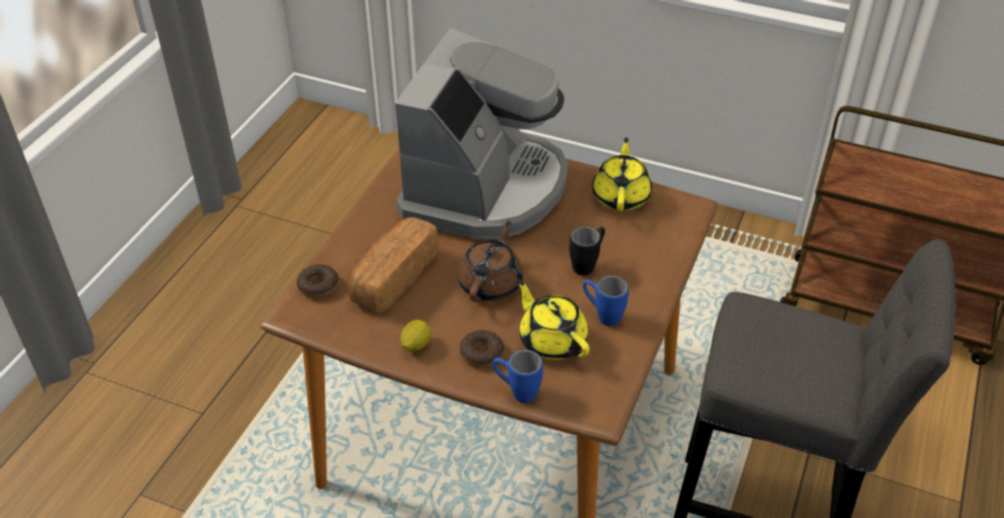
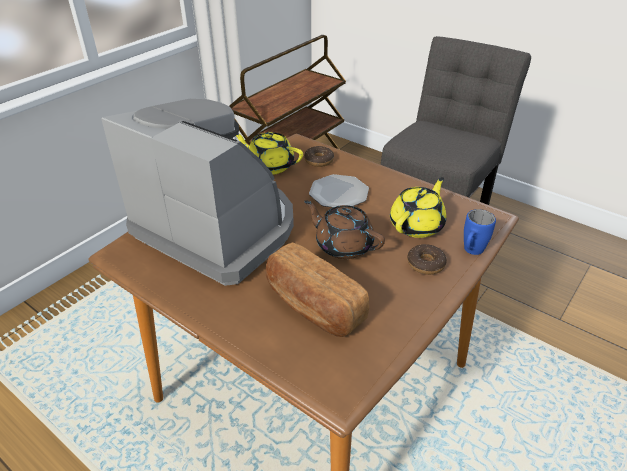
camera: 75 degrees left, 5 degrees down
(318, 286) = (303, 366): donut -> donut (319, 160)
(415, 345) = (409, 303): lemon -> none
(552, 340) = (417, 225): yellow teapot -> yellow teapot turned 150 degrees clockwise
(588, 264) = (338, 194): black mug -> plate
(602, 315) = (396, 198): blue mug -> none

